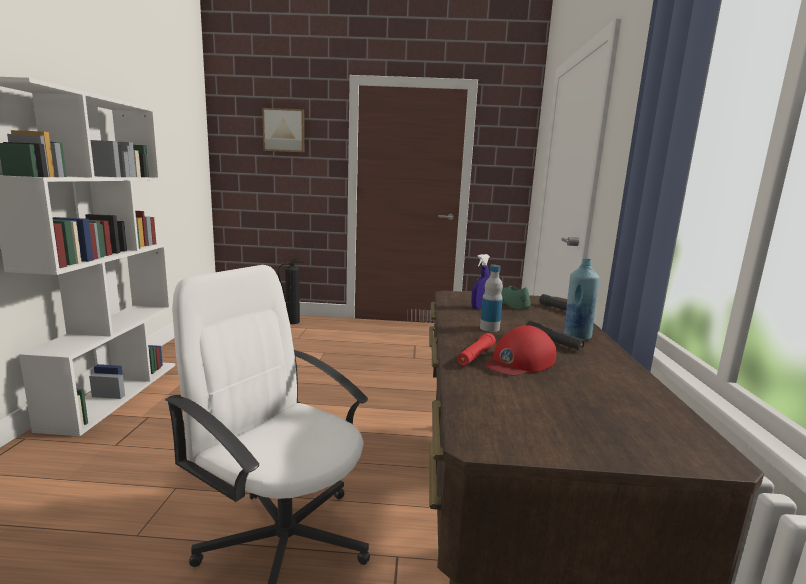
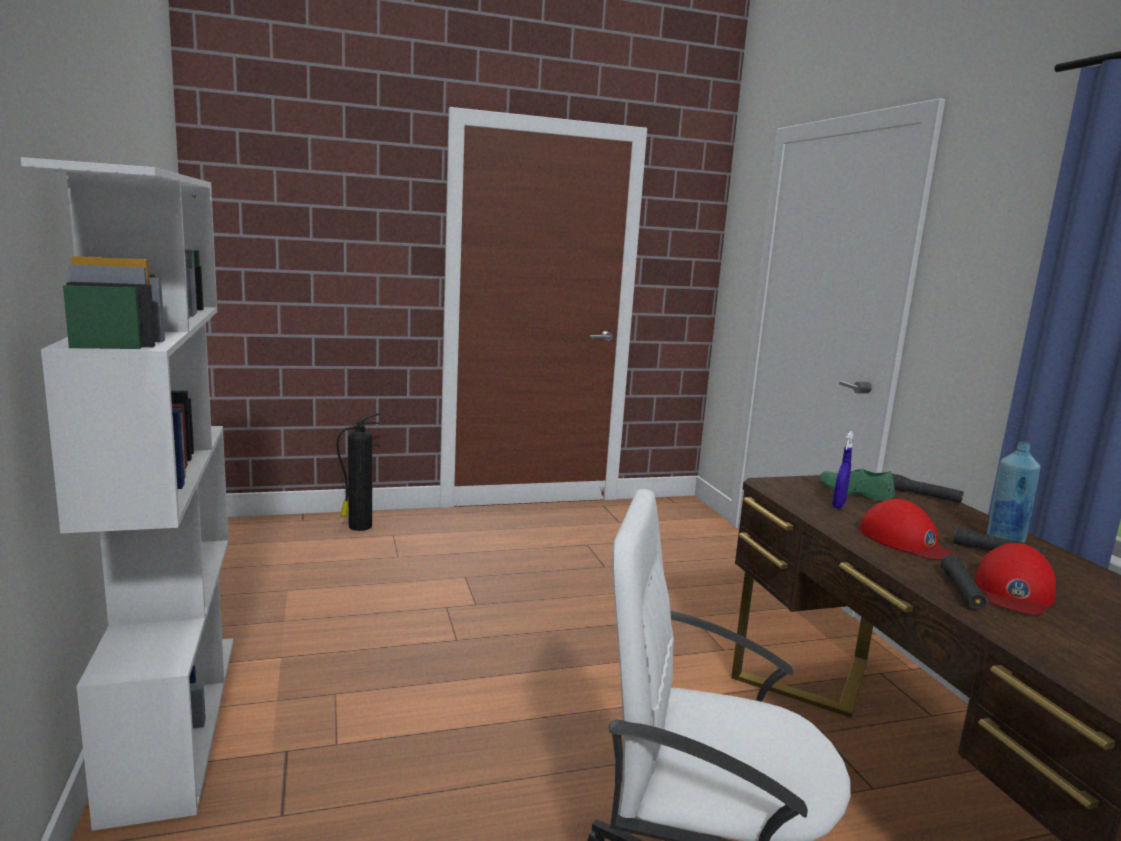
camera: 20 degrees left, 0 degrees up
(284, 130) = (333, 195): picture -> none
(476, 356) = (961, 591): red flashlight -> black flashlight
(489, 328) = (904, 541): bottle -> red cap

